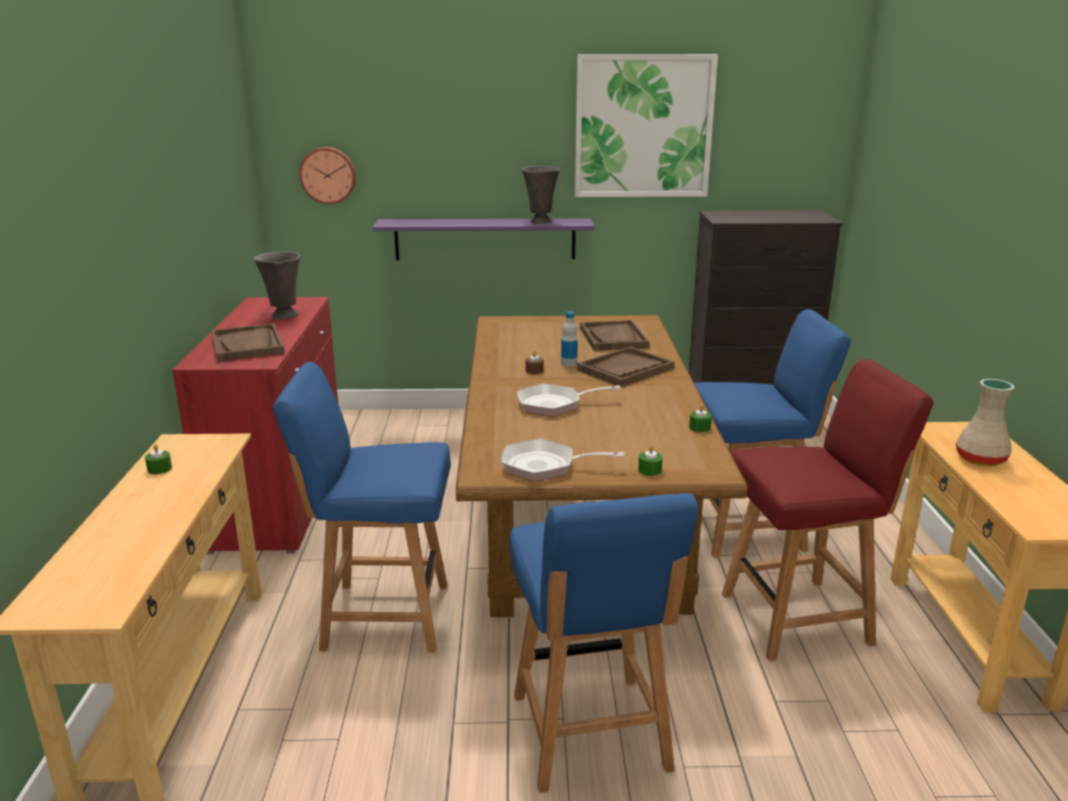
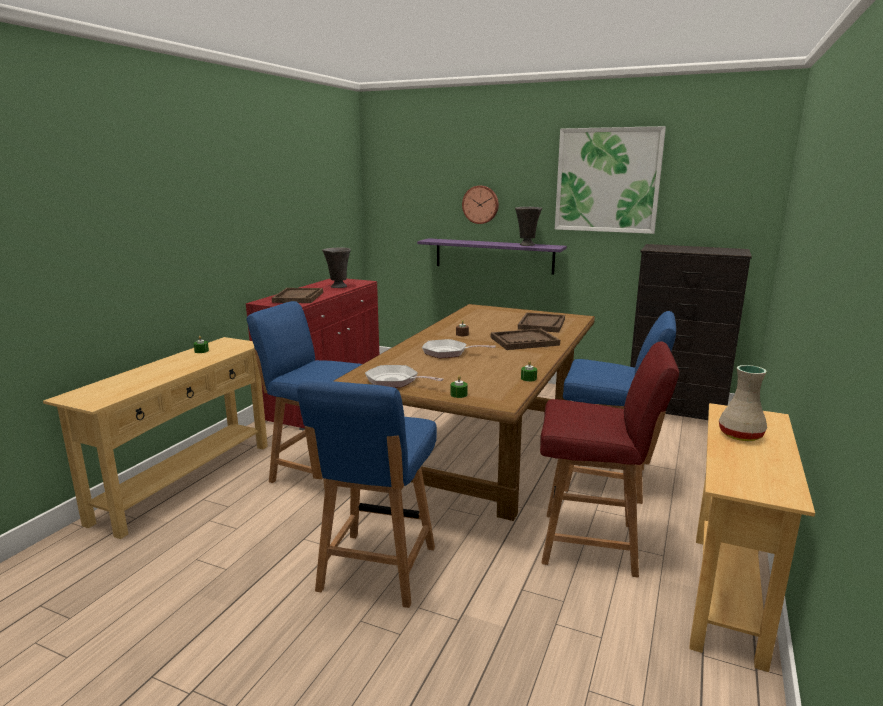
camera: 25 degrees right, 5 degrees down
(328, 175) = (401, 208): wall clock -> wall clock (481, 204)
(569, 363) = (490, 333): bottle -> none

